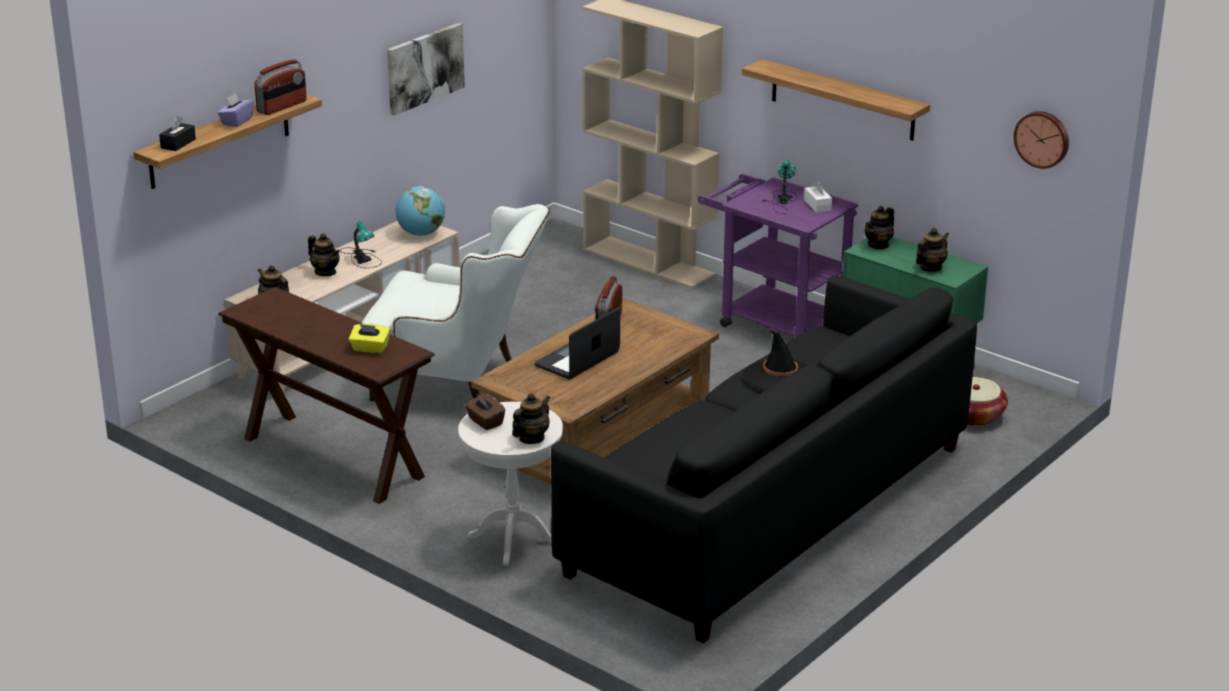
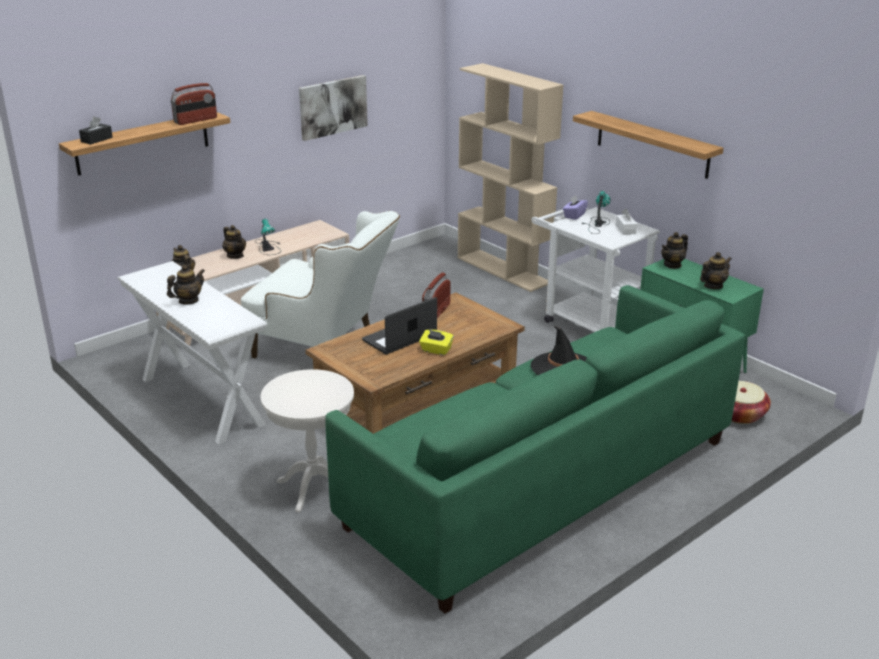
camera: 10 degrees right, 0 degrees up
(236, 121) = (153, 128): purple tissue box -> purple tissue box (574, 215)
(333, 457) = (201, 401): brown console table -> white console table
(370, 349) = (216, 315): yellow tissue box -> yellow tissue box (436, 350)
(421, 234) = (320, 233): globe -> none
(485, 422) = (287, 386): brown tissue box -> none
(531, 438) = (320, 404): teapot -> teapot (188, 301)
(769, 509) = (542, 483): black sofa -> green sofa
(773, 322) = (587, 322): purple cart -> white cart
(1042, 138) = (820, 178): wall clock -> none

